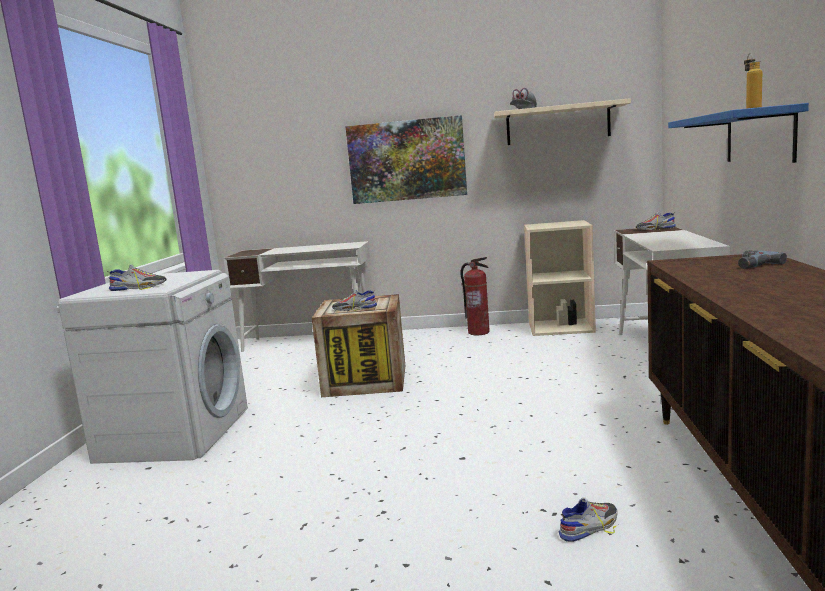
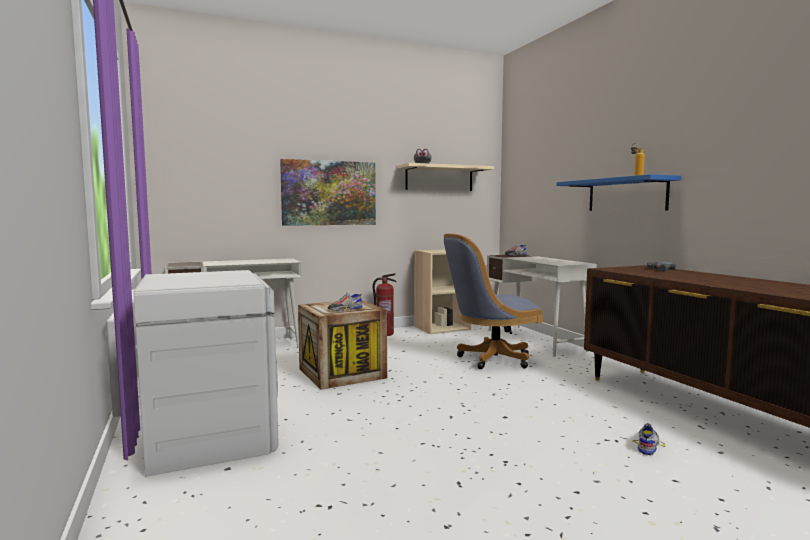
camera: 30 degrees left, 5 degrees down
(138, 287) = (210, 281): shoe -> none
(554, 379) = (489, 360): none -> blue office chair

